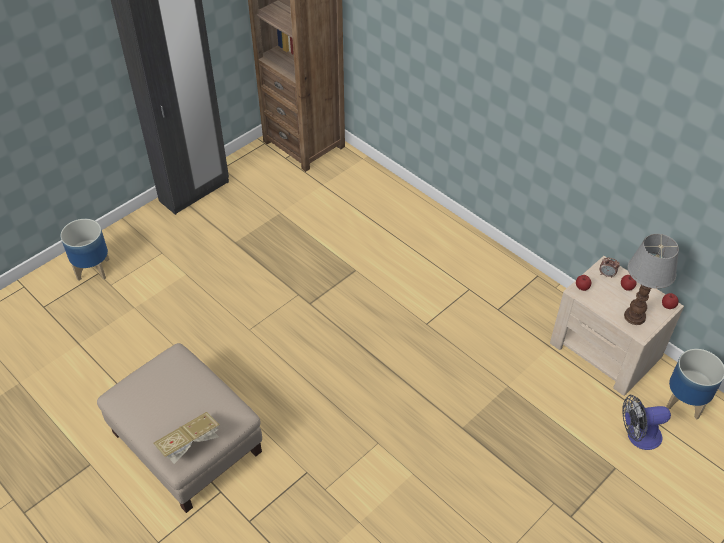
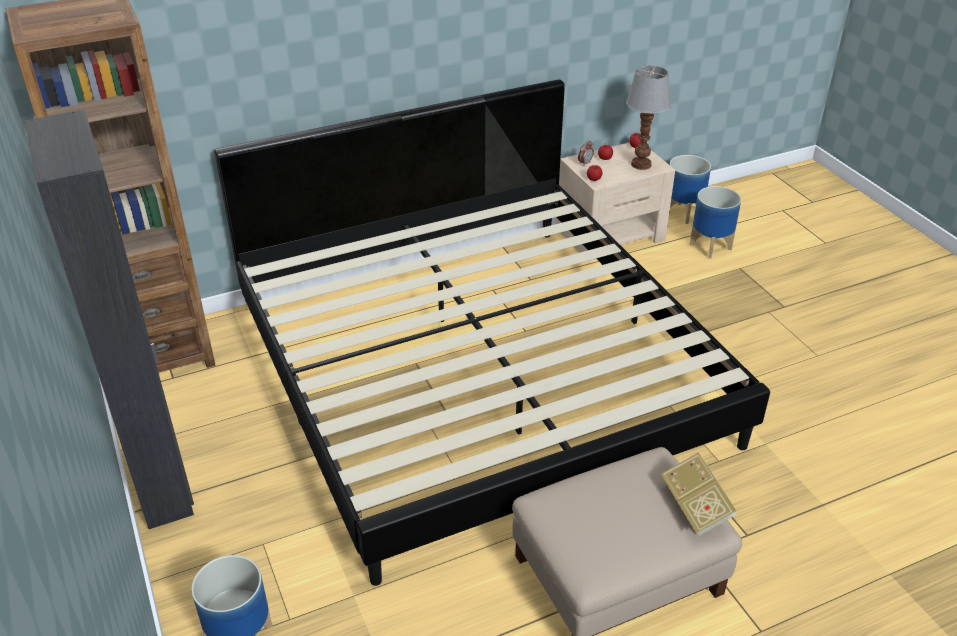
camera: 70 degrees left, 10 degrees down
(362, 308) = (478, 372): none -> bed
(638, 436) = (710, 246): fan -> planter

